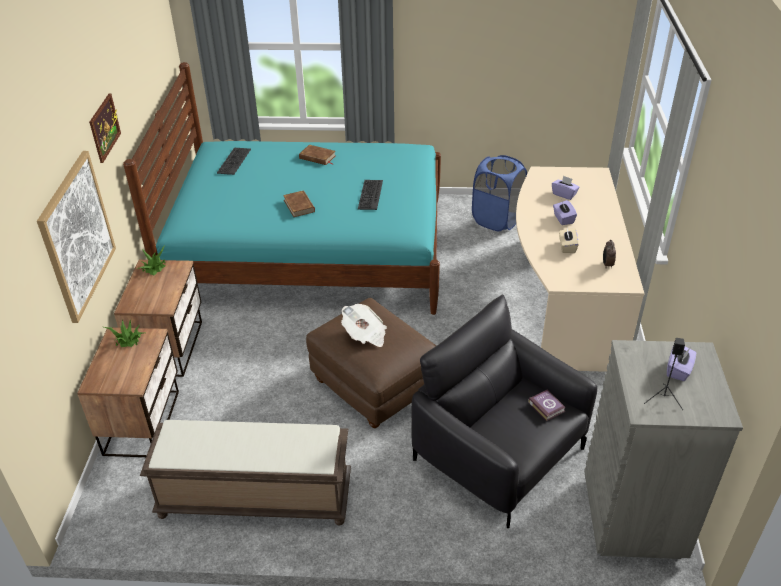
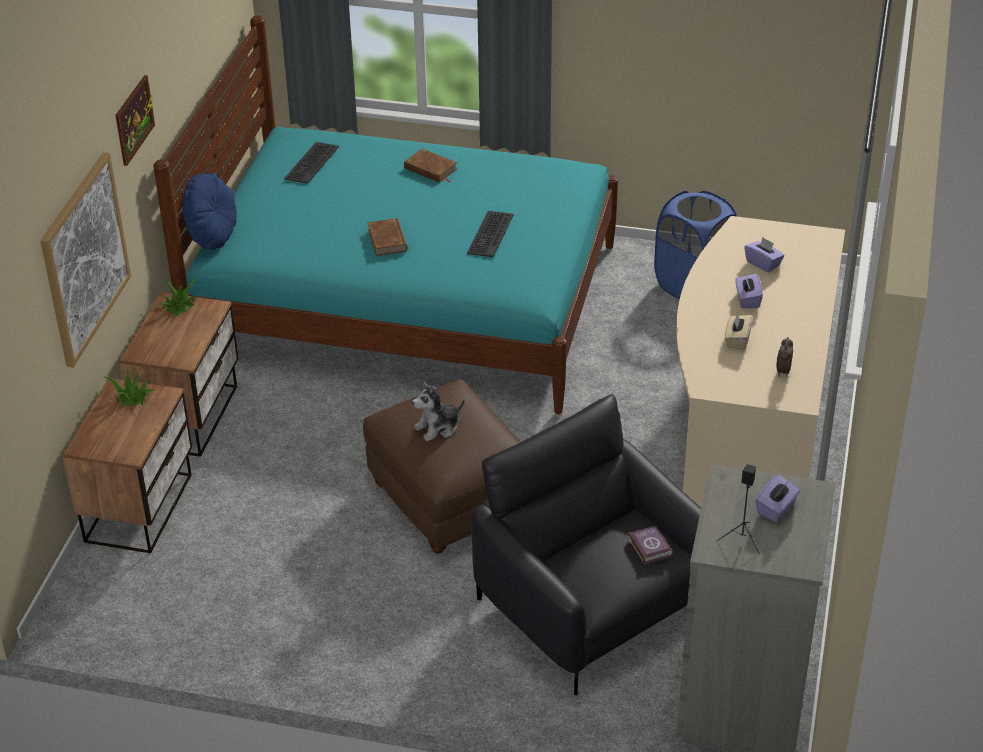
camera: 10 degrees right, 0 degrees up
(172, 218) = (213, 238): none -> blue pillow
(254, 498) = (264, 617): brown bench -> none
(365, 335) = (438, 427): newspaper -> plush toy

